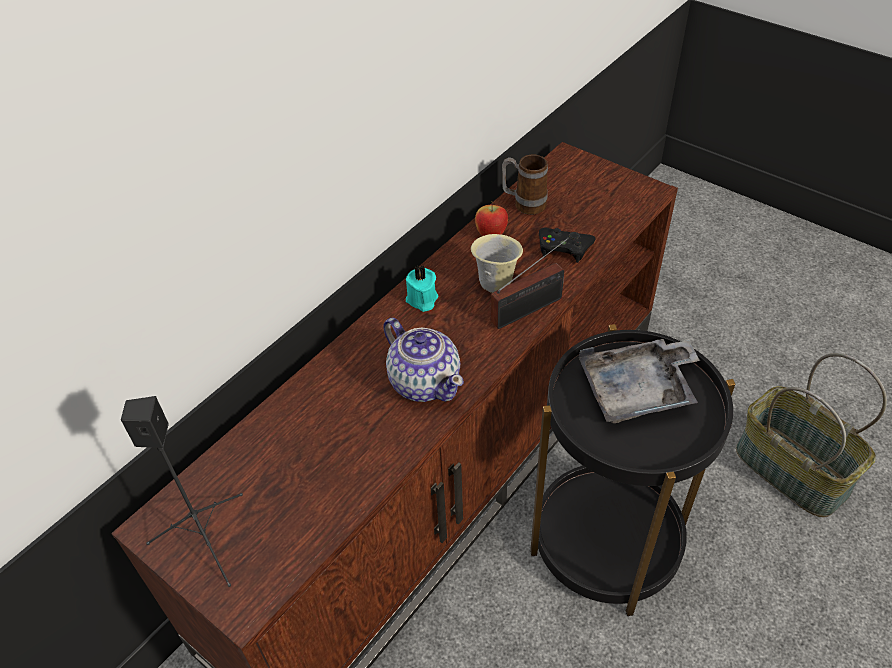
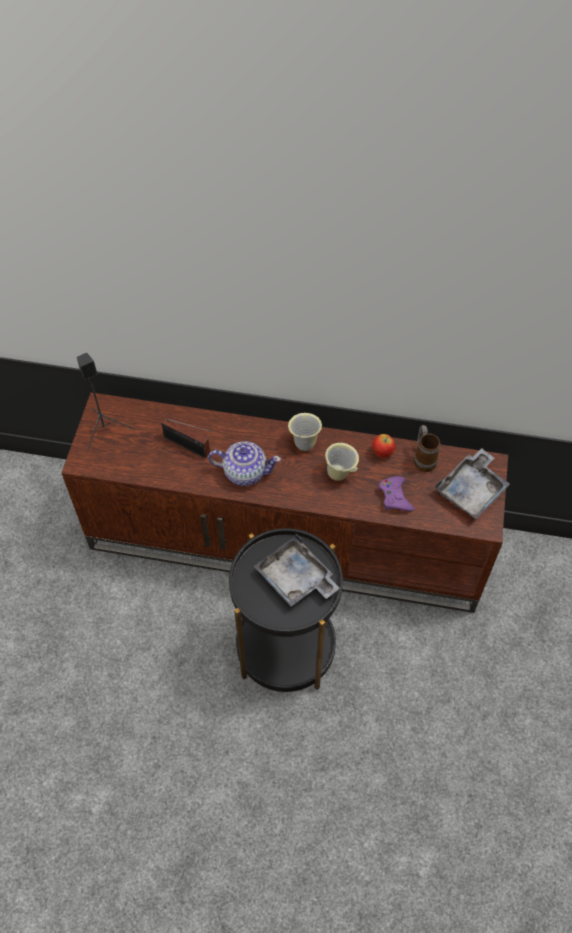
camera: 60 degrees right, 10 degrees up
(422, 300) = (304, 442): turquoise candle -> beige mug
(424, 381) = (244, 472): teapot -> teapot turned 105 degrees counterclockwise
(531, 308) = (330, 500): radio -> radio (189, 446)
(564, 248) = (395, 497): black game controller -> purple game controller
(593, 184) = (471, 490): none -> grey tray
(789, 471) = (404, 744): basket -> none

